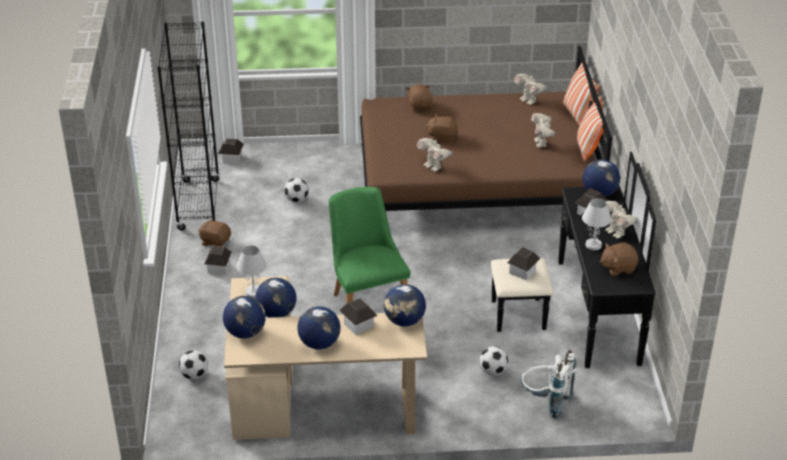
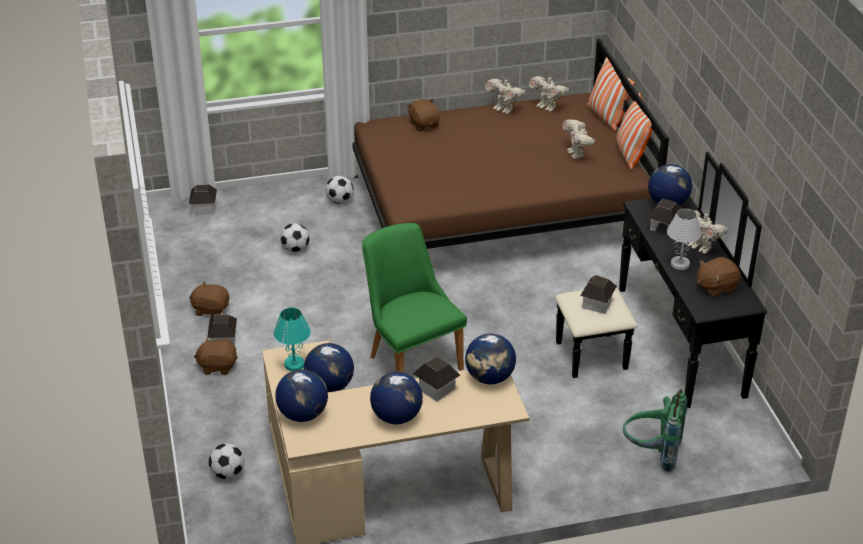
camera: 10 degrees left, 0 degrees up
(198, 205) = (178, 267): black bookcase -> none
(253, 292) = (294, 364): white table lamp -> turquoise table lamp
(433, 166) = (460, 193): toy robot -> toy robot (504, 109)
(442, 137) = (460, 158): brown plush toy -> brown plush toy (217, 366)
(493, 371) = (581, 425): football -> football (340, 201)
(545, 402) = (651, 453): white backpack -> green backpack

